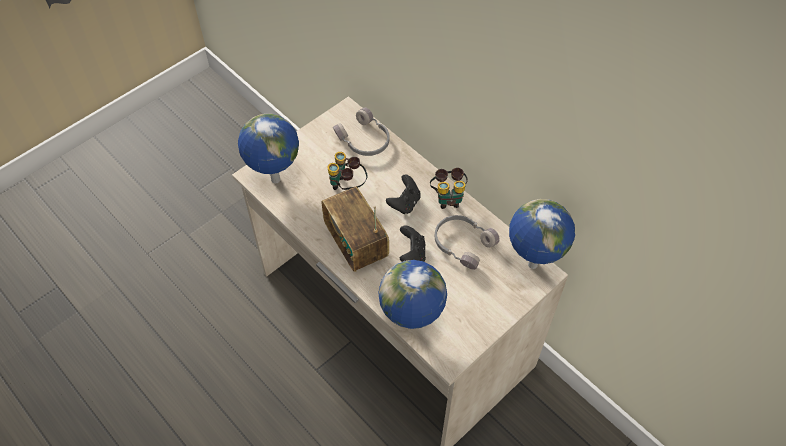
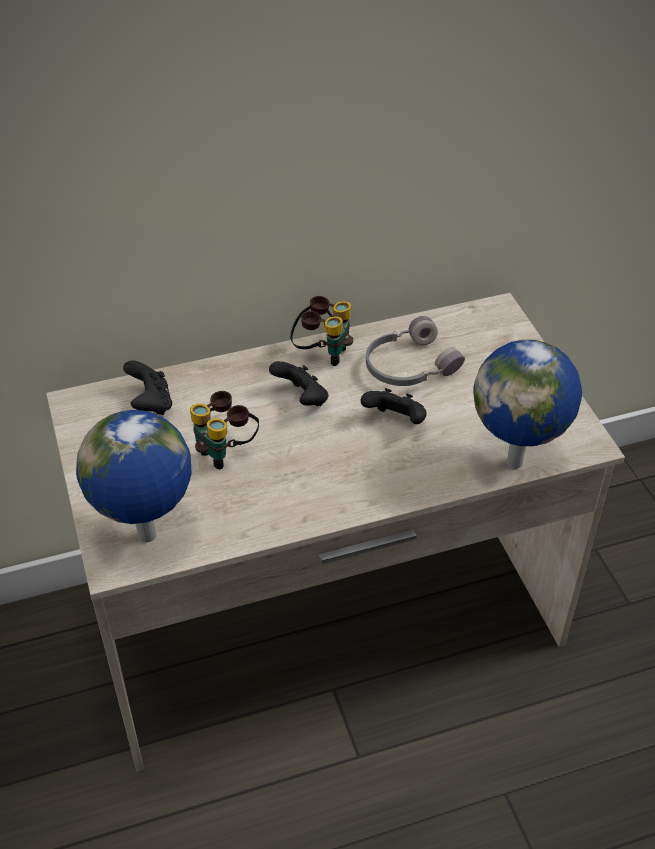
camera: 65 degrees left, 10 degrees down
(356, 244) = (341, 476): radio -> none
(364, 140) = (150, 403): grey headphones -> black game controller
(531, 265) = (478, 316): globe -> none

